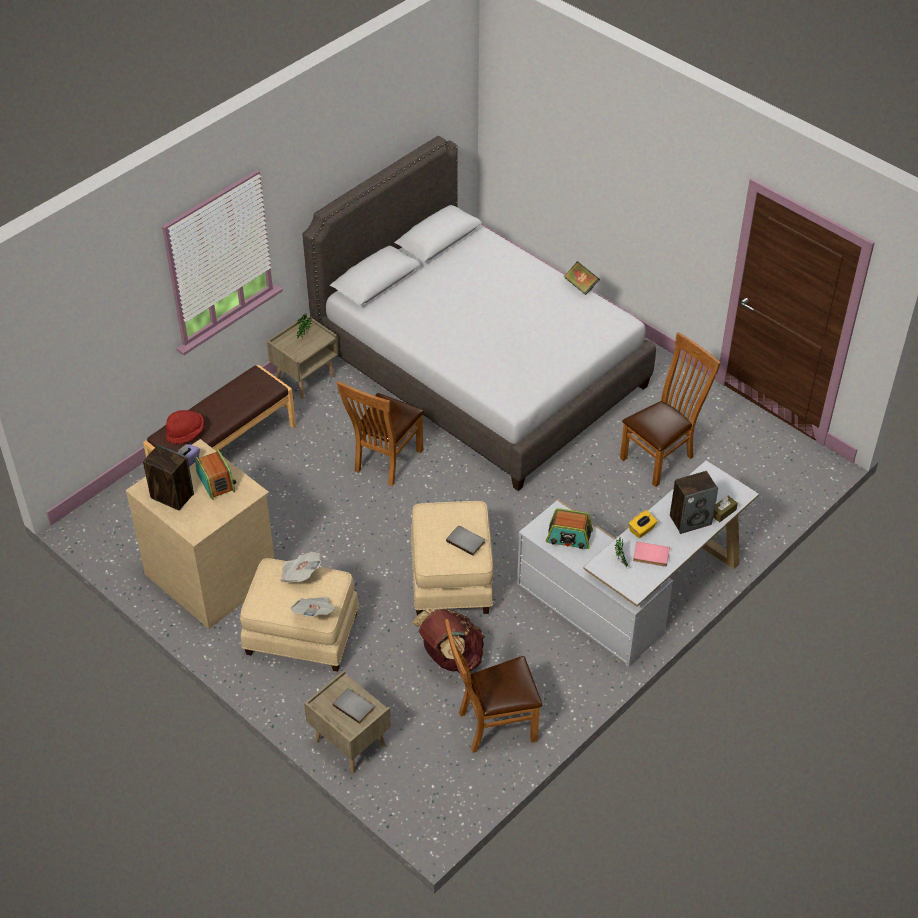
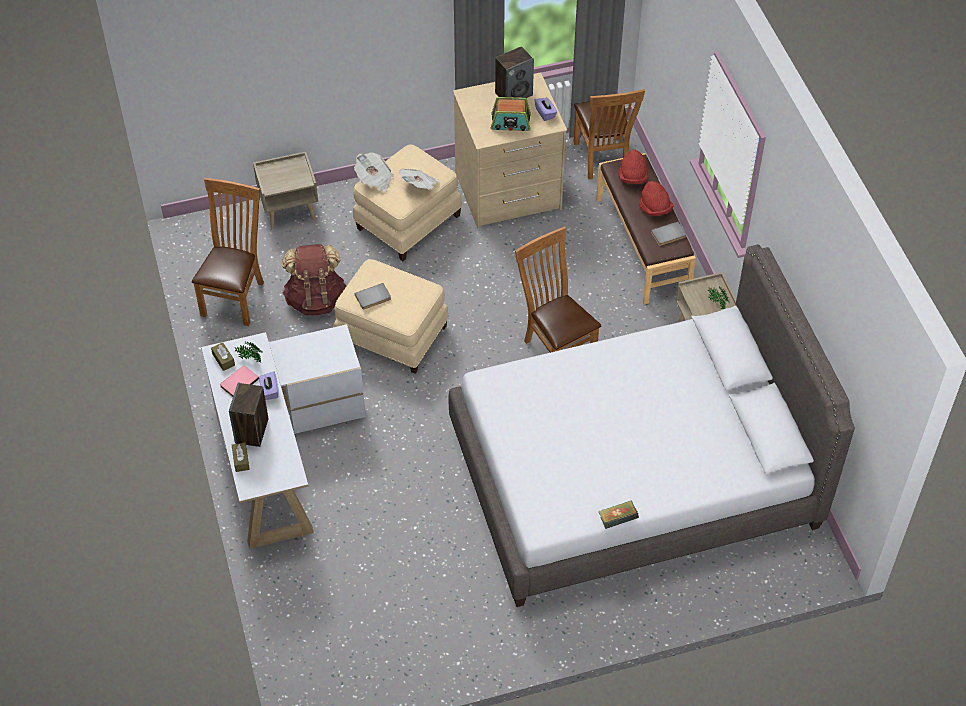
camera: 120 degrees right, 5 degrees up
(218, 405) = (654, 208): none -> red hat
(354, 706) = (282, 178): grey book -> grey book (669, 235)
(569, 537) = (314, 354): radio -> none
(637, 580) = (223, 359): none -> brown tissue box
(642, 530) = (269, 391): yellow tissue box -> purple tissue box
(661, 456) = (416, 563): brown chair -> brown chair (602, 160)

